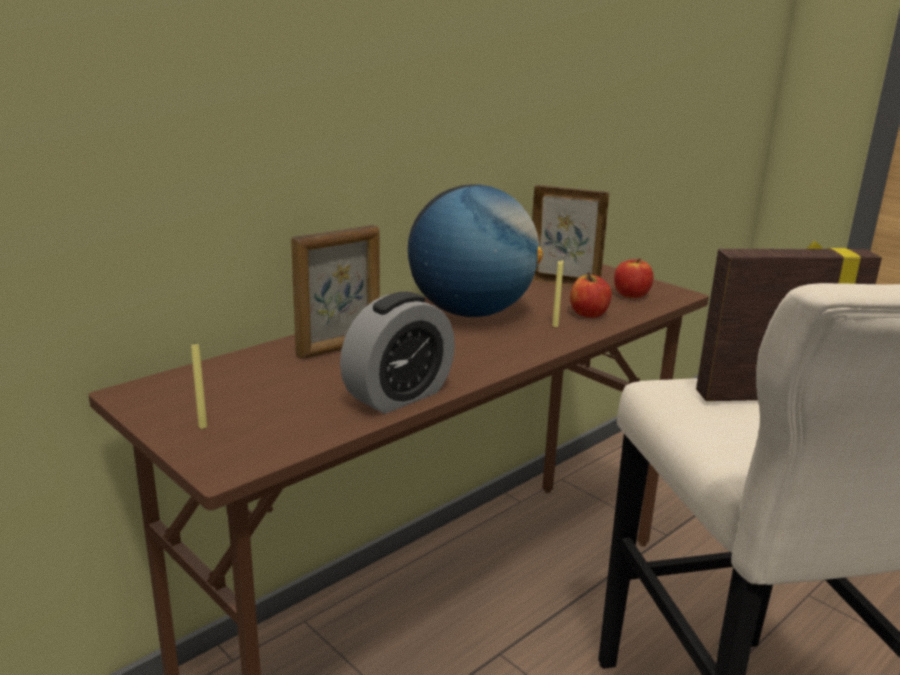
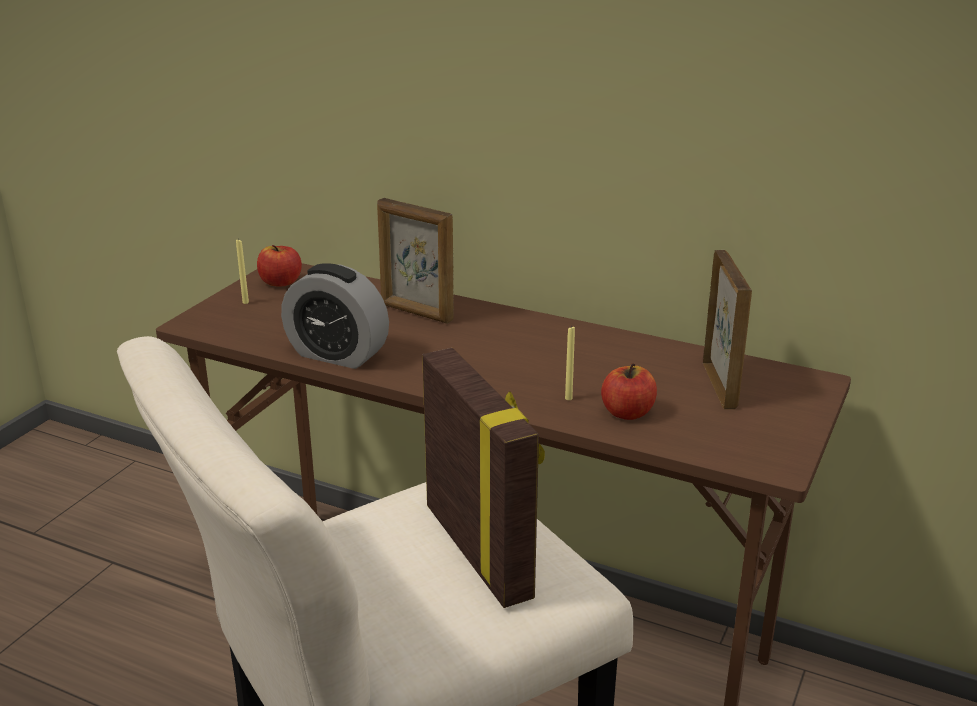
camera: 70 degrees right, 5 degrees up
(471, 312) = (560, 350): globe -> none
(631, 295) = (730, 433): apple -> apple (281, 282)

